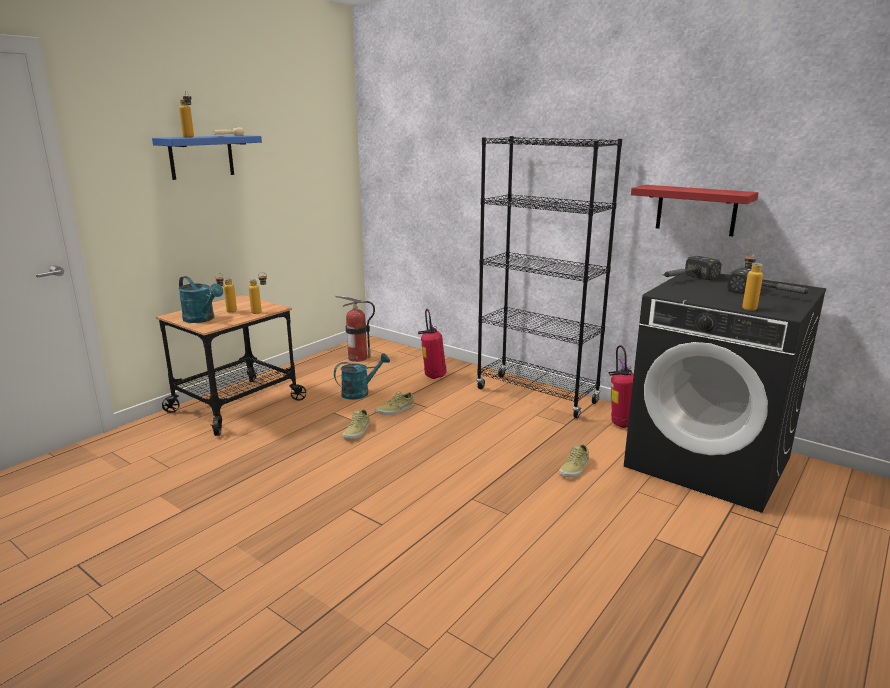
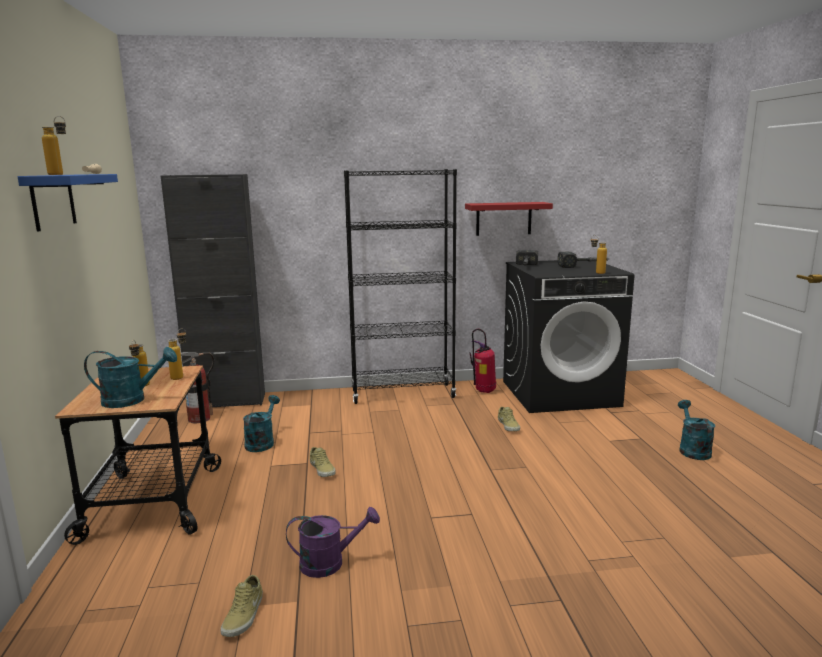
camera: 45 degrees left, 5 degrees down
(238, 499) = (330, 563): none -> purple watering can
(395, 410) = (321, 442): beige shoe -> beige shoe (244, 615)
(397, 351) = (227, 401): none -> black cabinet
(433, 376) = (301, 408): fire extinguisher -> none
(747, 606) = (692, 449): none -> turquoise watering can

